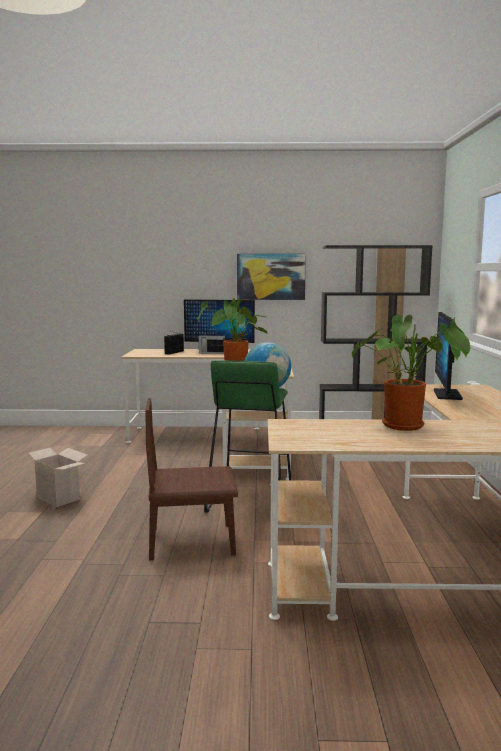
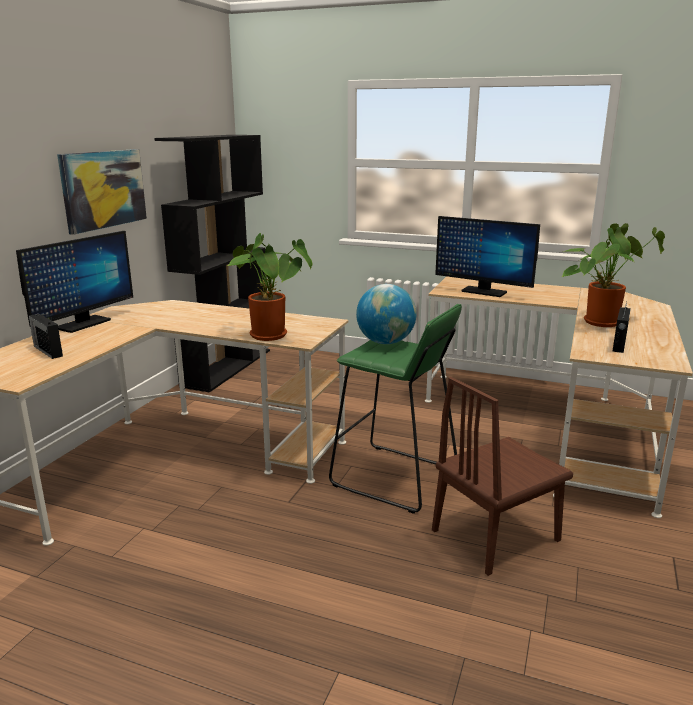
camera: 70 degrees left, 10 degrees up
(60, 498) = (289, 647): cardboard box -> none
(192, 541) = (495, 535): brown chair -> brown chair turned 45 degrees clockwise
(211, 353) = (103, 331): radio -> radio (619, 345)

